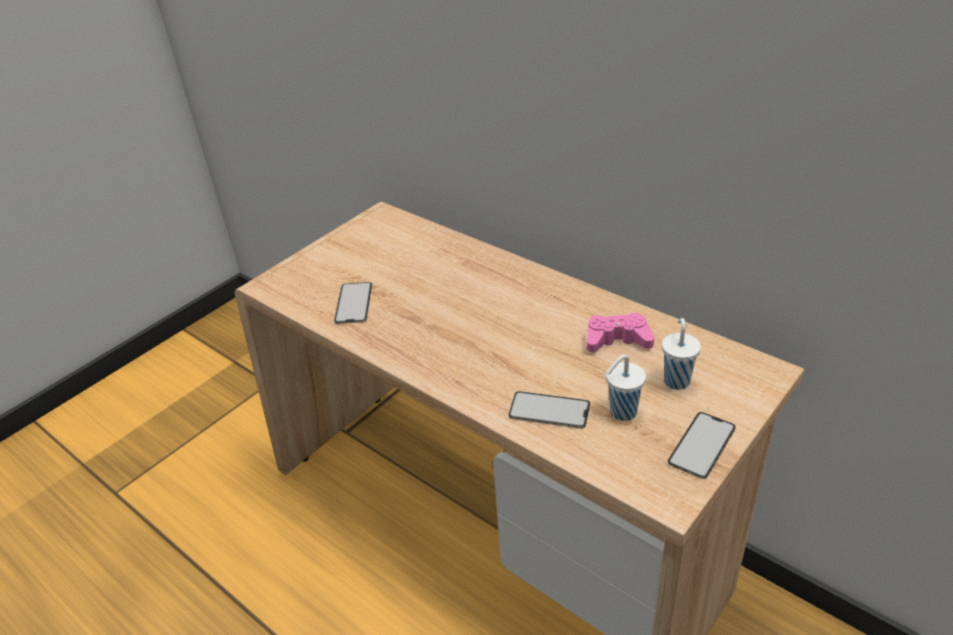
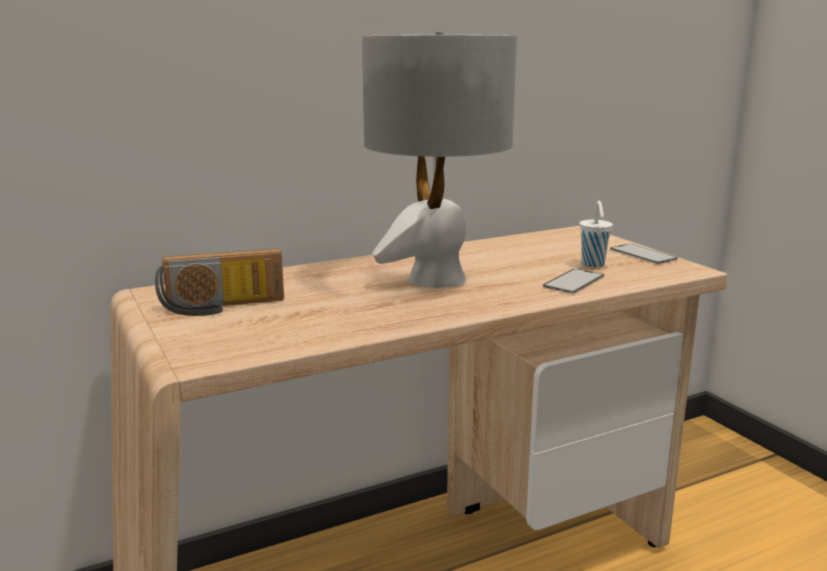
camera: 70 degrees left, 20 degrees down
(353, 303) = (315, 324): phone -> none
(367, 253) = (222, 307): none -> radio
(496, 324) = (436, 279): none -> grey table lamp
(617, 340) = (504, 252): pink game controller -> none
(676, 380) = (568, 248): white cup -> none

